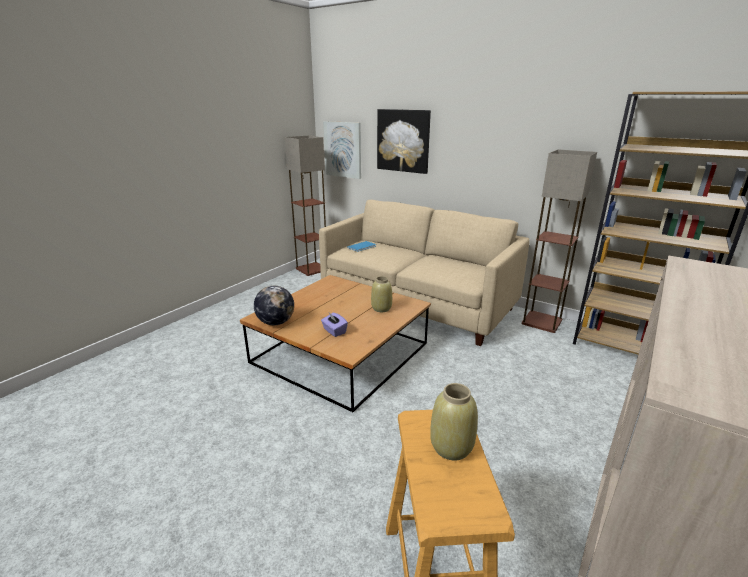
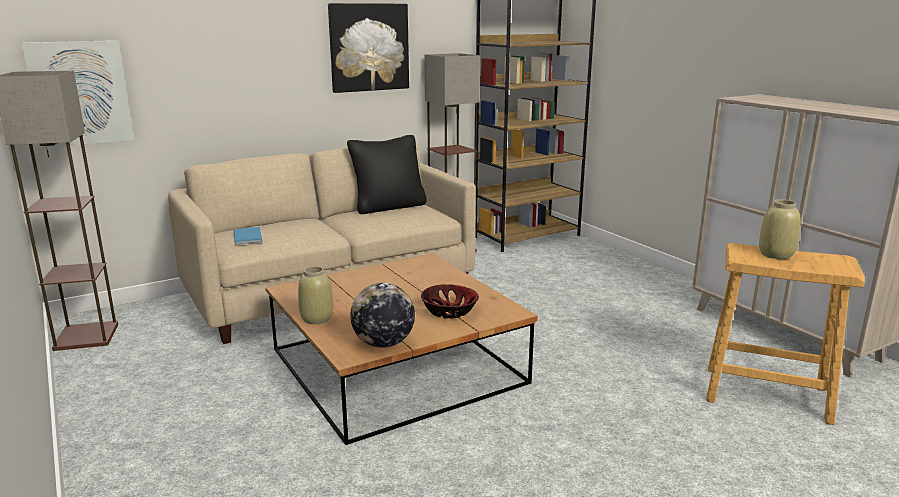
camera: 65 degrees left, 5 degrees down
(334, 331) = (449, 311): purple tissue box -> bowl
(381, 308) = (419, 277): beige vase -> beige vase (317, 318)
(403, 141) = (214, 64): picture -> picture (369, 47)
(465, 263) = (388, 207): none -> black pillow

